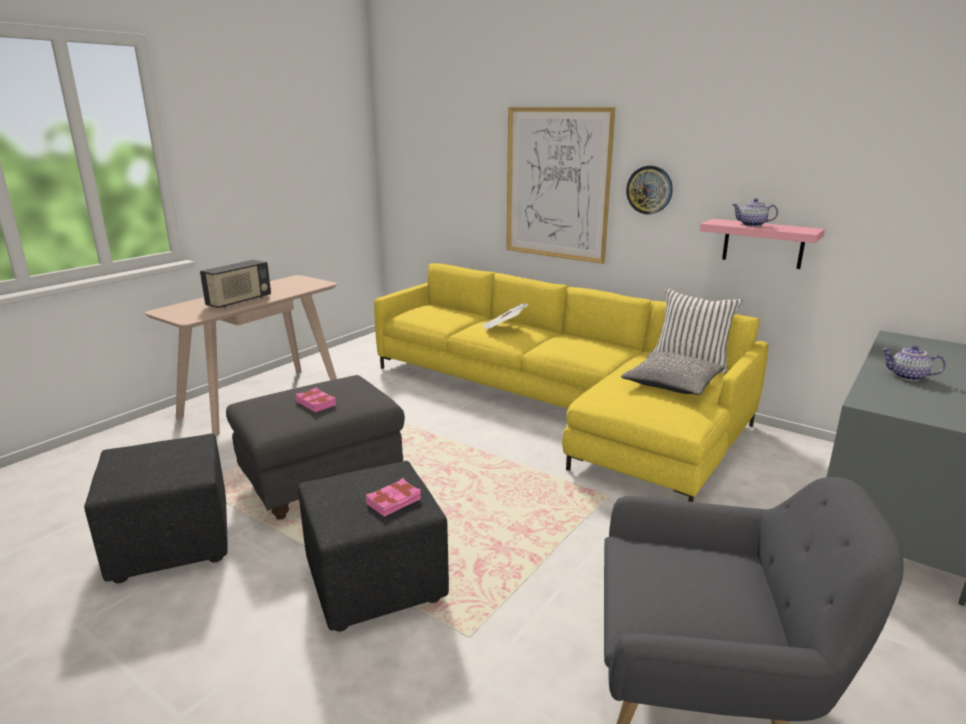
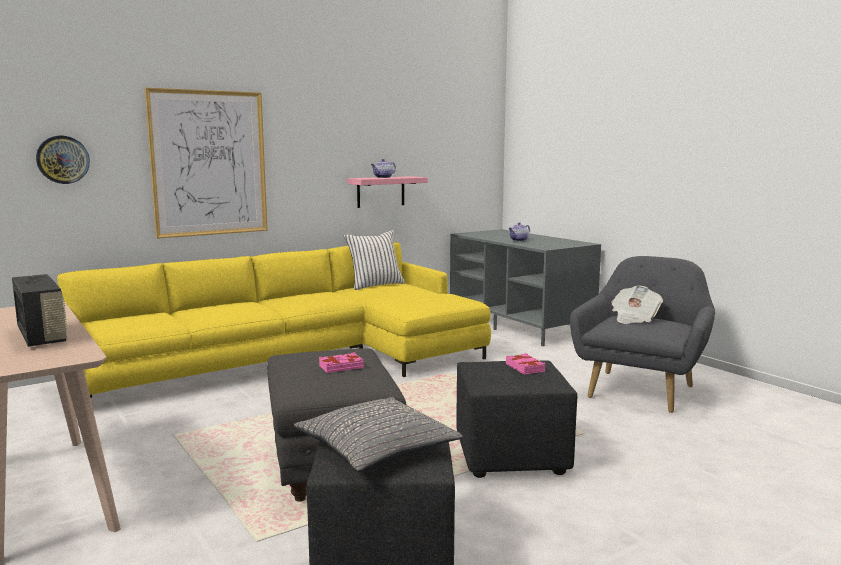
camera: 70 degrees left, 10 degrees down
(503, 328) = (227, 307): newspaper -> newspaper (634, 318)
(649, 190) = (297, 161): wall clock -> wall clock (63, 159)
(672, 383) = (408, 292): grey pillow -> grey pillow (376, 448)

